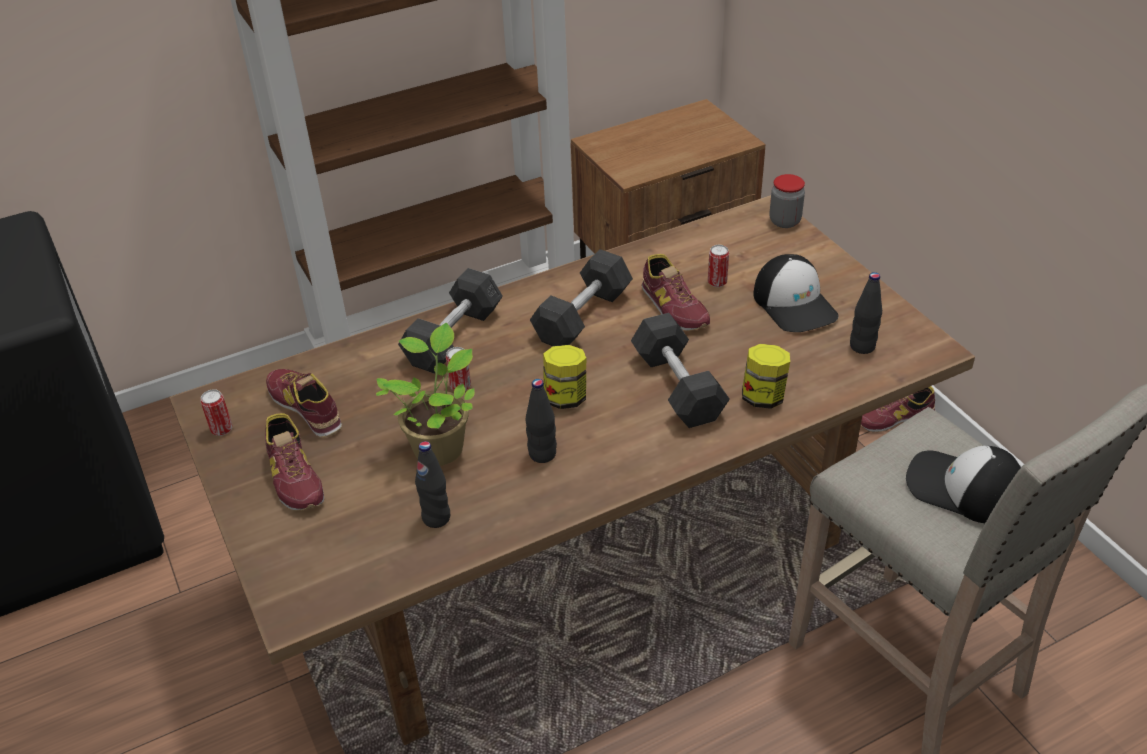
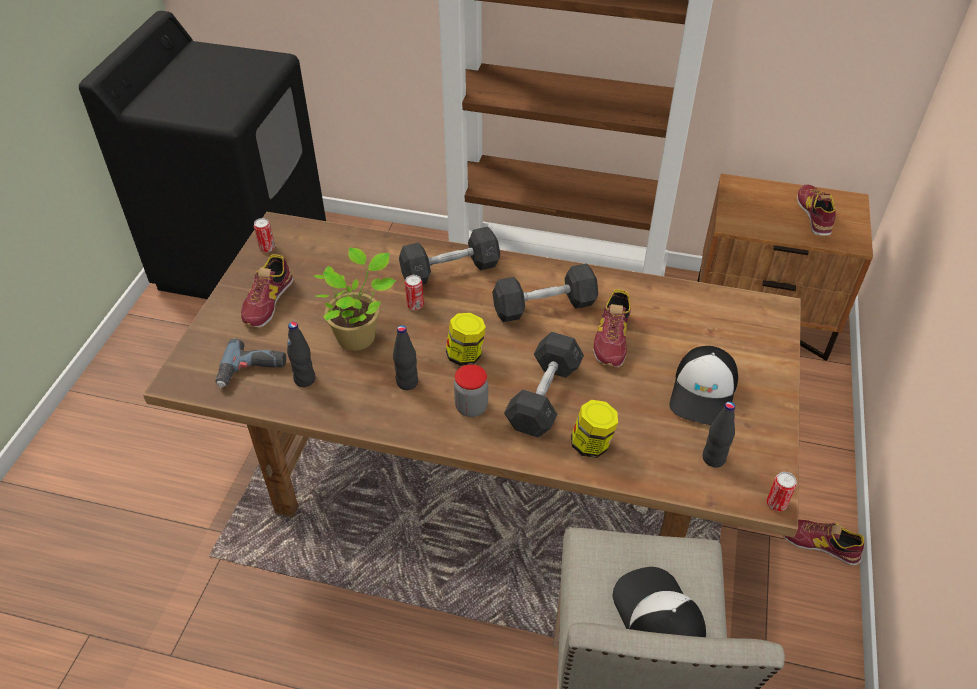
camera: 40 degrees right, 5 degrees up
(306, 407) = (321, 263): shoe -> shoe (814, 215)
(368, 548) = (252, 371): none -> power drill
(717, 282) = (666, 340): can -> can (776, 503)
(784, 221) = (779, 324): jar -> jar (471, 407)

